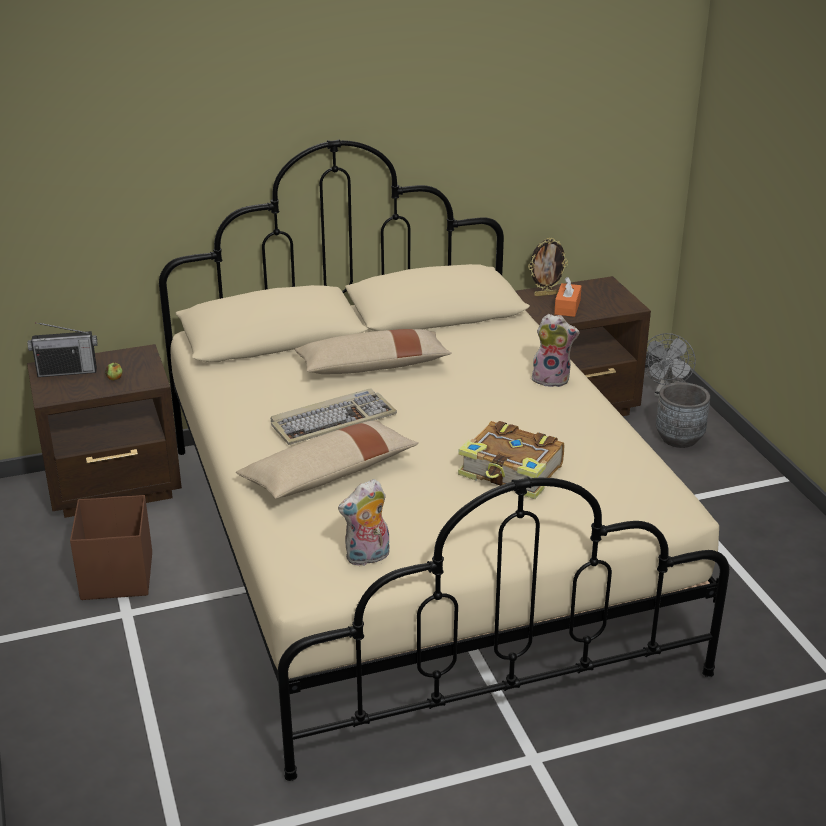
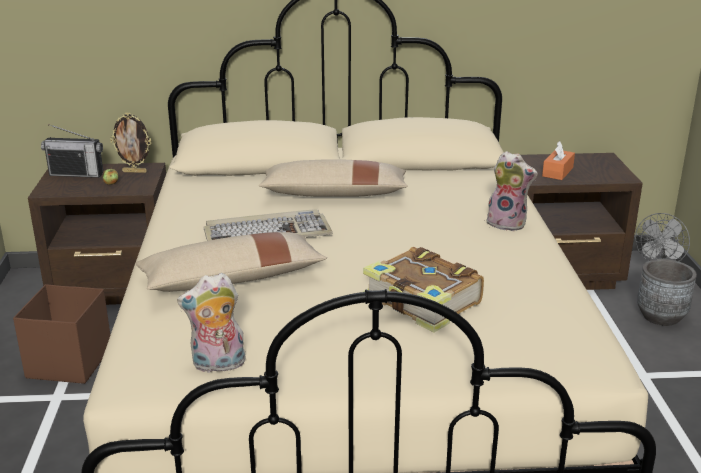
camera: 15 degrees right, 5 degrees down
(545, 294) = (540, 160): picture frame -> picture frame (135, 171)

